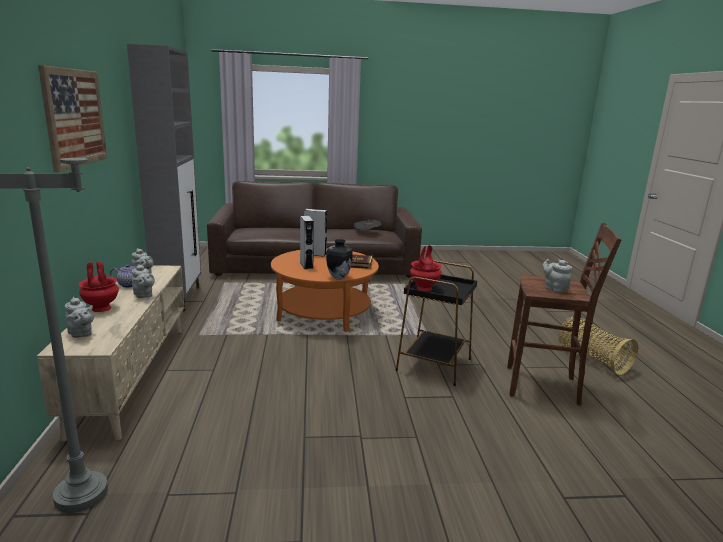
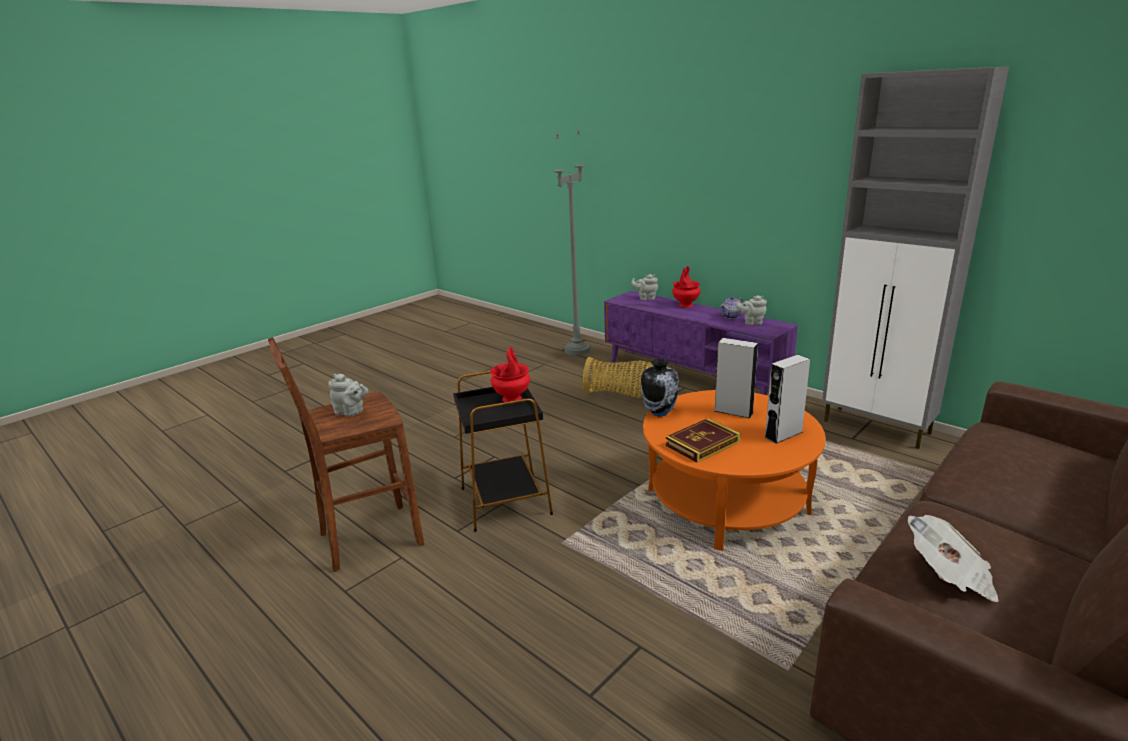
camera: 140 degrees right, 5 degrees up
(75, 117) = (734, 156): picture -> none
(132, 374) = (692, 377): beige tv stand -> purple tv stand
(143, 295) = (697, 317): grey teapot -> none
(591, 359) = (306, 634): basket -> basket (621, 394)

